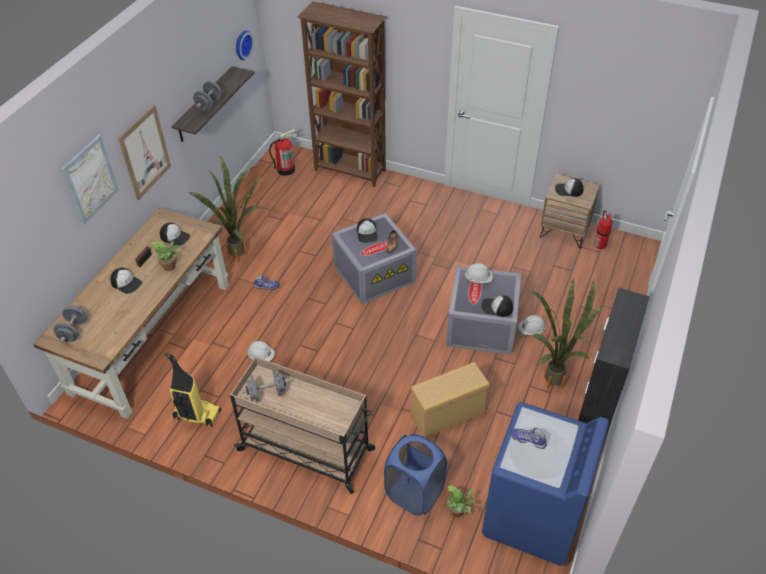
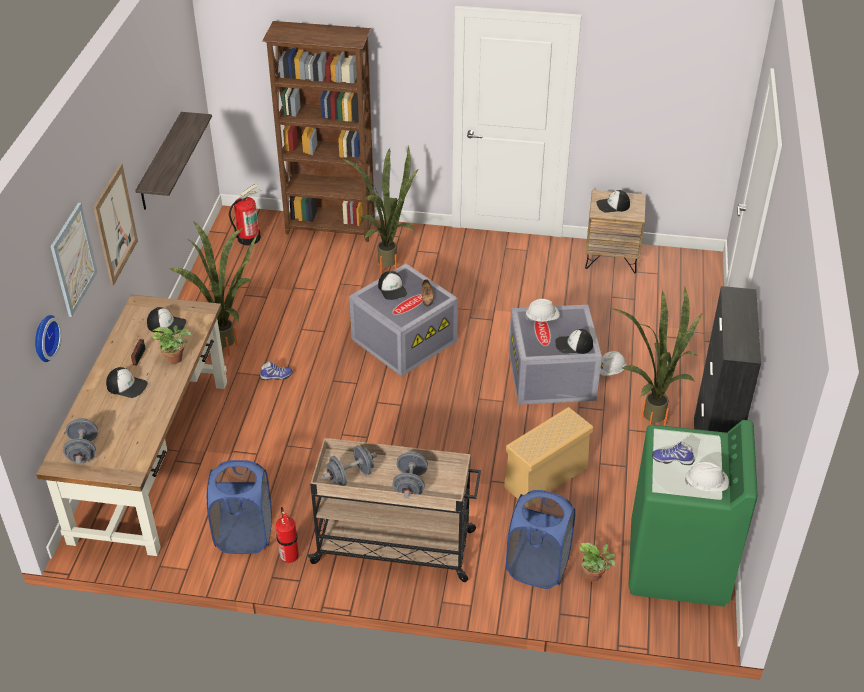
camera: 15 degrees left, 5 degrees down
(196, 415) = (244, 535): vacuum cleaner -> blue laundry basket
(209, 104) = (172, 159): grey dumbbell -> grey dumbbell (410, 485)
(242, 44) = (187, 84): wall clock -> wall clock (44, 338)
(261, 356) = (300, 455): white hard hat -> white hard hat (706, 485)
(384, 208) = (388, 264): none -> potted plant
(533, 517) = (678, 564): blue washing machine -> green washing machine
(599, 245) = (655, 266): fire extinguisher -> fire extinguisher (289, 555)

